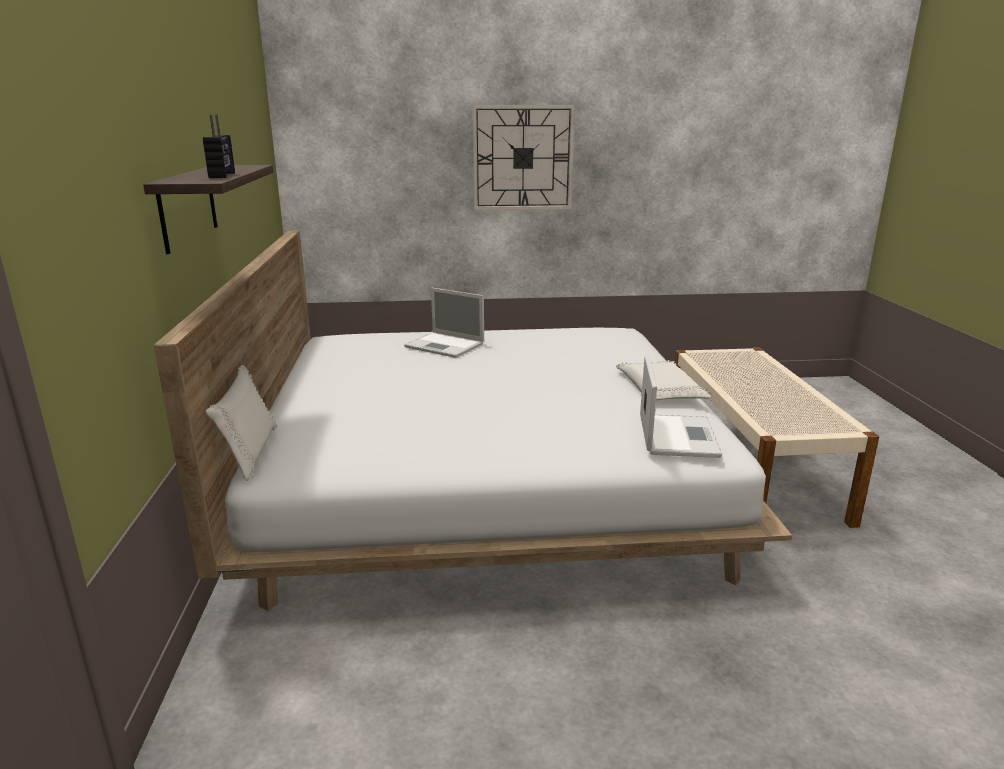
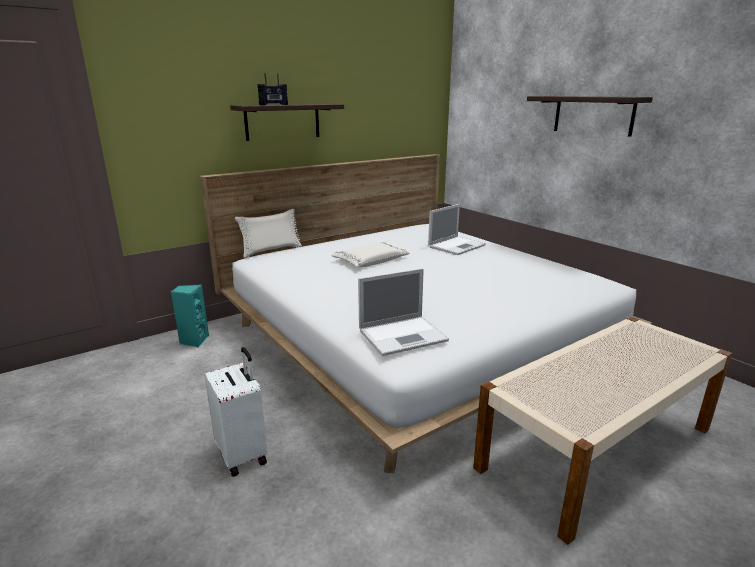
camera: 60 degrees right, 0 degrees up
(251, 682) = (194, 341): none -> turquoise speaker
(446, 345) = (457, 246): laptop -> laptop turned 135 degrees counterclockwise
(523, 158) = (593, 115): wall clock -> shelf
(651, 688) = (243, 454): none -> white suitcase
(660, 388) = (492, 316): white pillow -> white pillow (371, 259)

